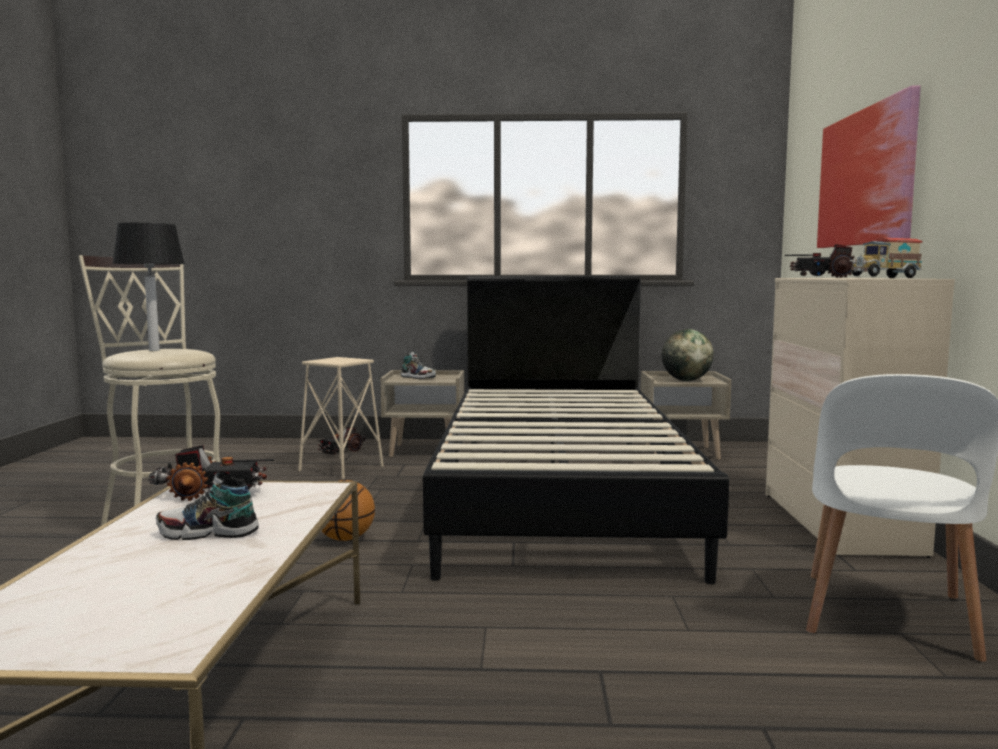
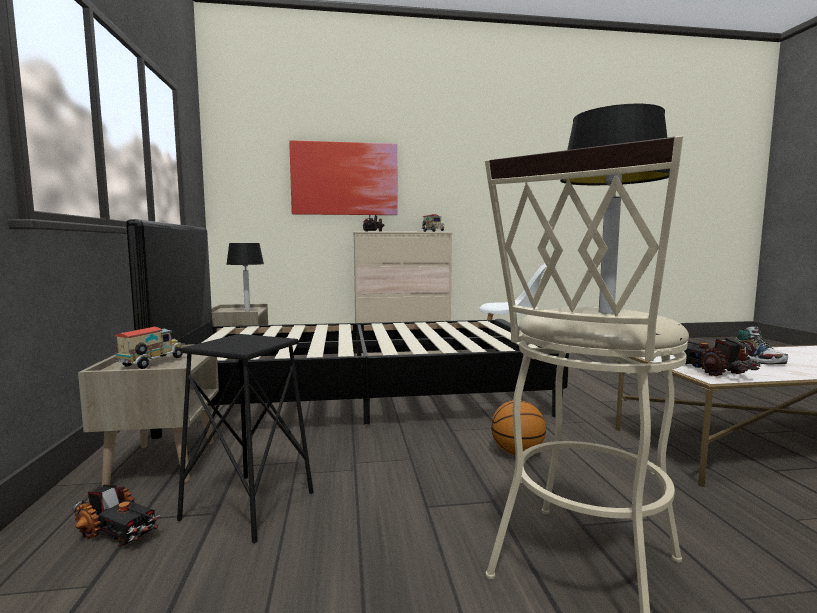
camera: 100 degrees left, 0 degrees up
(341, 468) = (248, 506): beige stool -> black stool
(418, 377) = (152, 363): shoe -> toy truck
(686, 380) = (247, 310): globe -> table lamp

